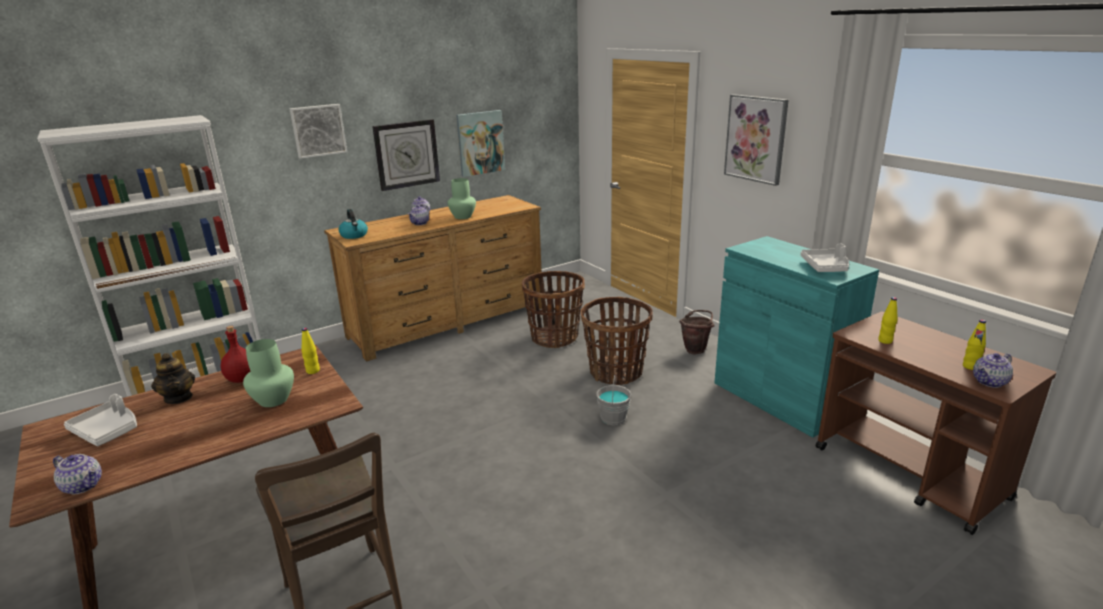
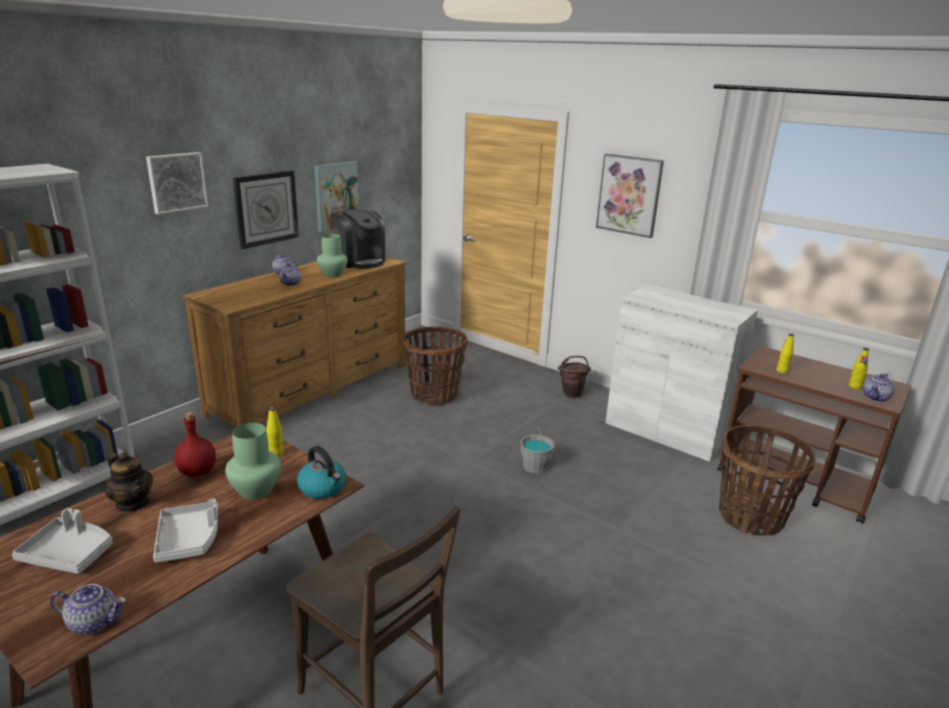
camera: 20 degrees left, 0 degrees up
(354, 235) = (225, 300): kettle -> kettle (323, 488)
(497, 205) = (359, 261): none -> coffee machine
(616, 372) = (513, 423): basket -> basket (751, 517)
(779, 398) = (666, 431): turquoise cabinet -> white cabinet
(825, 267) = (717, 310): white tray -> white tray (189, 539)

